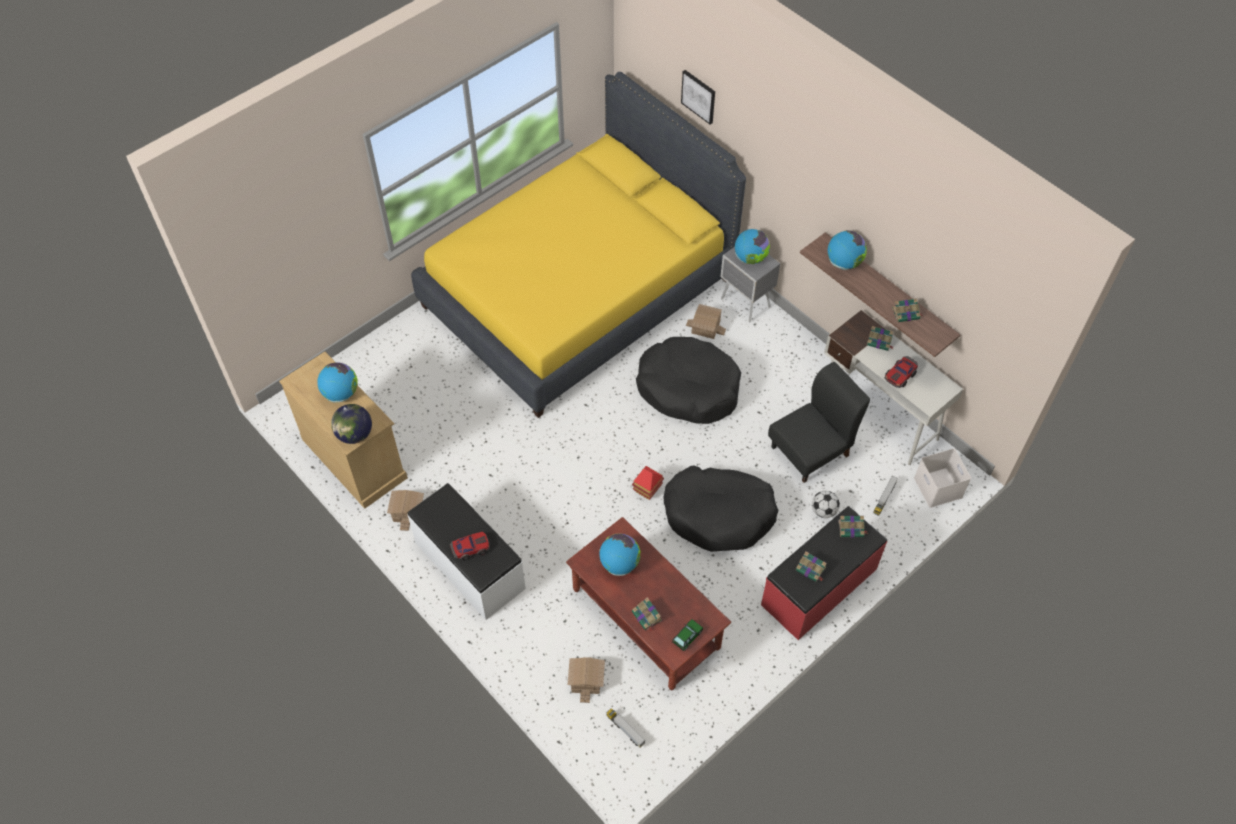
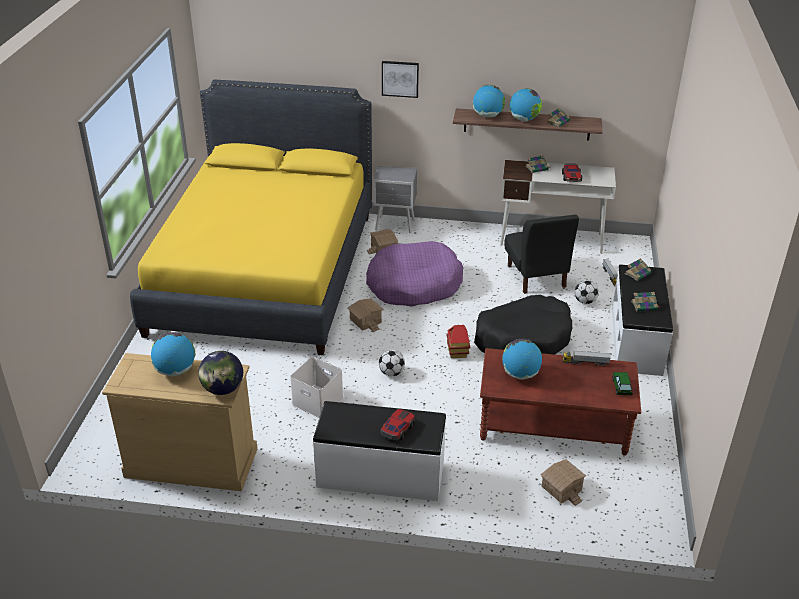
camera: 40 degrees left, 20 degrees down
(408, 511) = (284, 470): toy house -> toy house (366, 320)
(573, 474) = (391, 373): none -> football
(625, 730) = (628, 500): toy truck -> toy truck (585, 362)
(647, 617) = (580, 392): book -> none
(688, 388) = (413, 285): black dog bed -> purple dog bed
(699, 96) = (302, 56): picture -> picture (400, 78)
(750, 258) = (394, 173): globe -> globe (524, 119)
(811, 451) = (536, 276): black chair -> black chair turned 150 degrees clockwise
(820, 587) = (637, 341): red bench -> white bench
(937, 487) = (631, 255): white storage box -> white storage box (316, 401)

